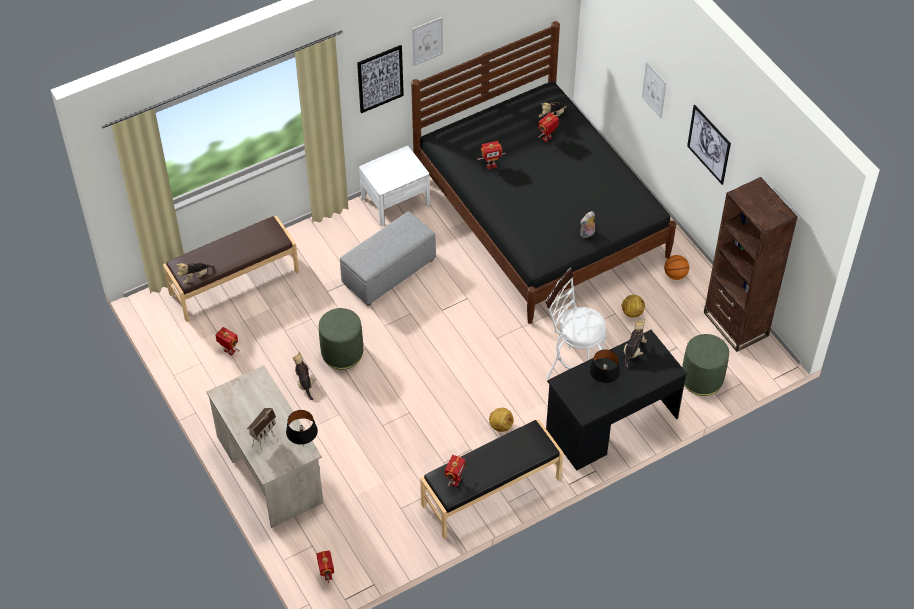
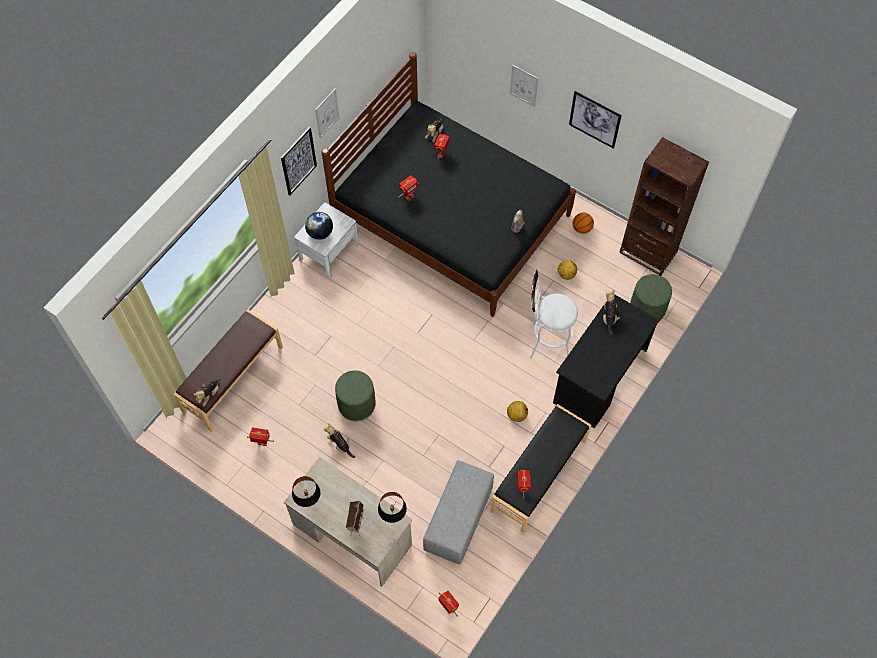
camera: 25 degrees left, 10 degrees up
(386, 172) = (320, 233): none -> globe
(388, 272) = (356, 317): grey ottoman -> grey ottoman (458, 519)
(602, 386) = (601, 358): black table lamp -> black table lamp (308, 501)

